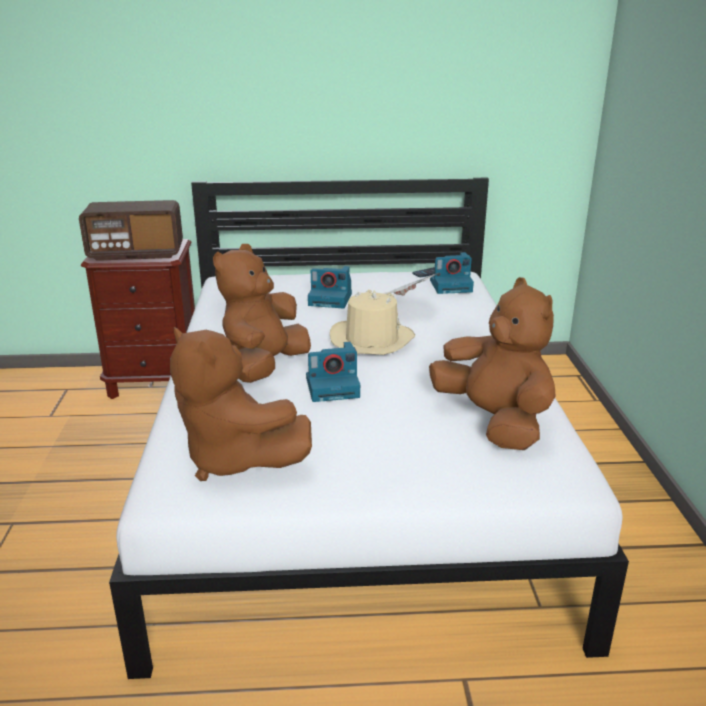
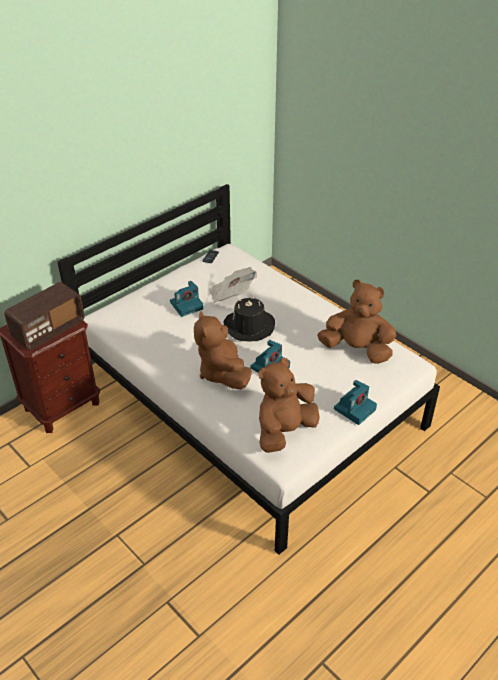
camera: 40 degrees left, 15 degrees up
(234, 459) = (284, 431): brown plush toy -> brown plush toy turned 135 degrees clockwise
(371, 339) = (249, 326): beige hat -> black hat
(451, 285) = (237, 263): camera -> camera (355, 408)

